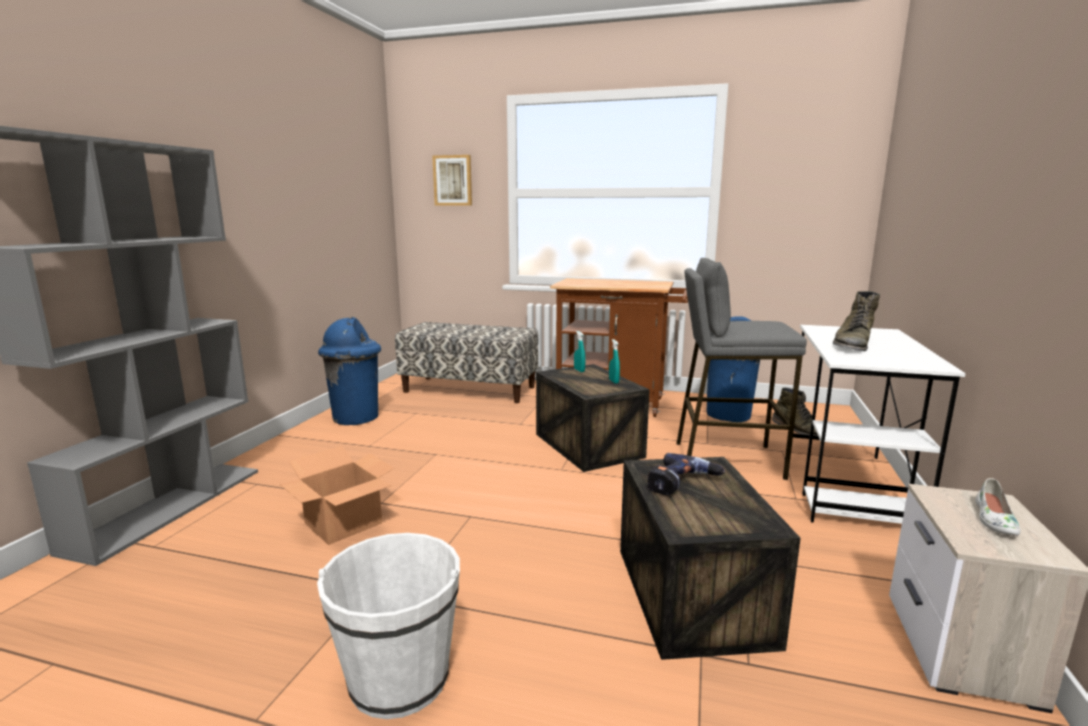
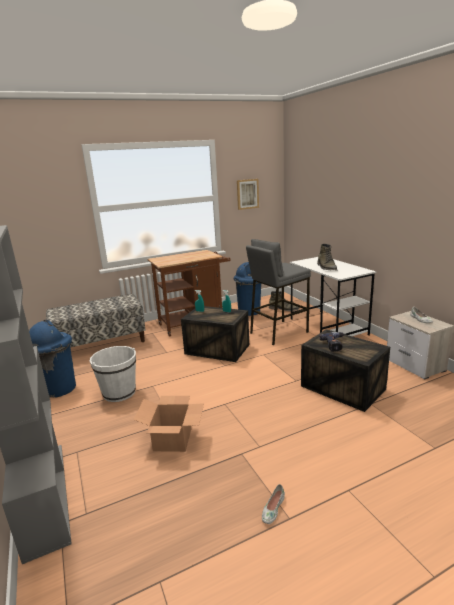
camera: 40 degrees left, 5 degrees up
(266, 688) = (272, 509): none -> white shoe
(399, 678) = (308, 470): white bucket -> white bucket (119, 392)
(453, 180) = (47, 204): picture -> picture (247, 194)

